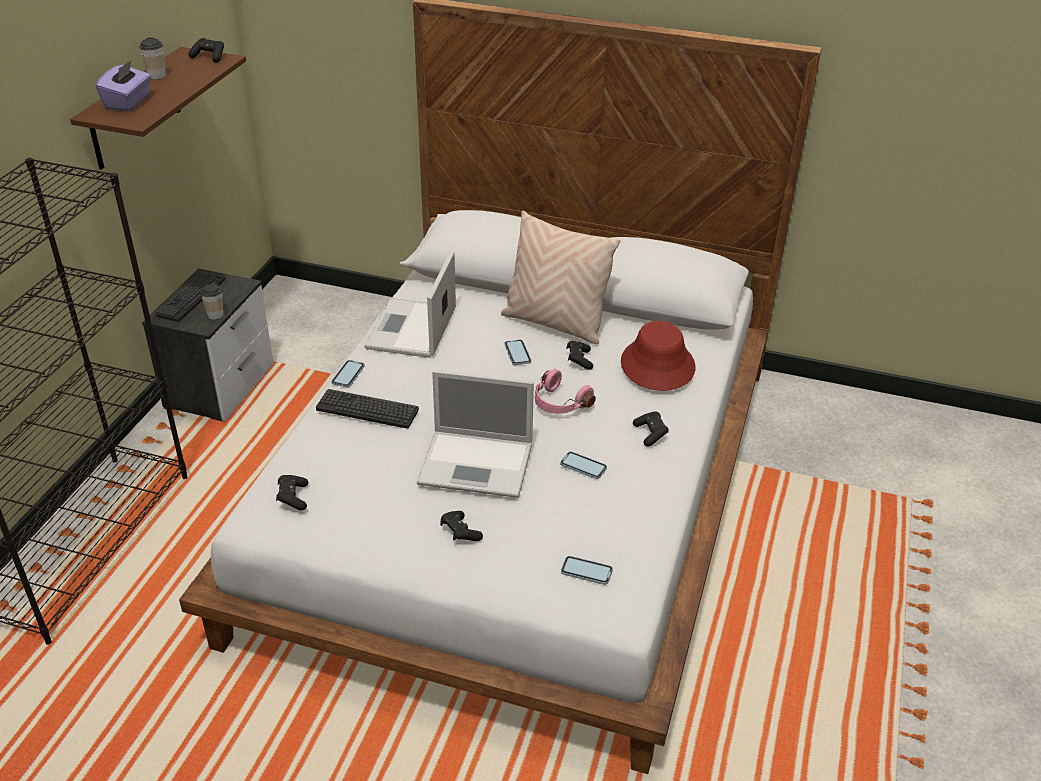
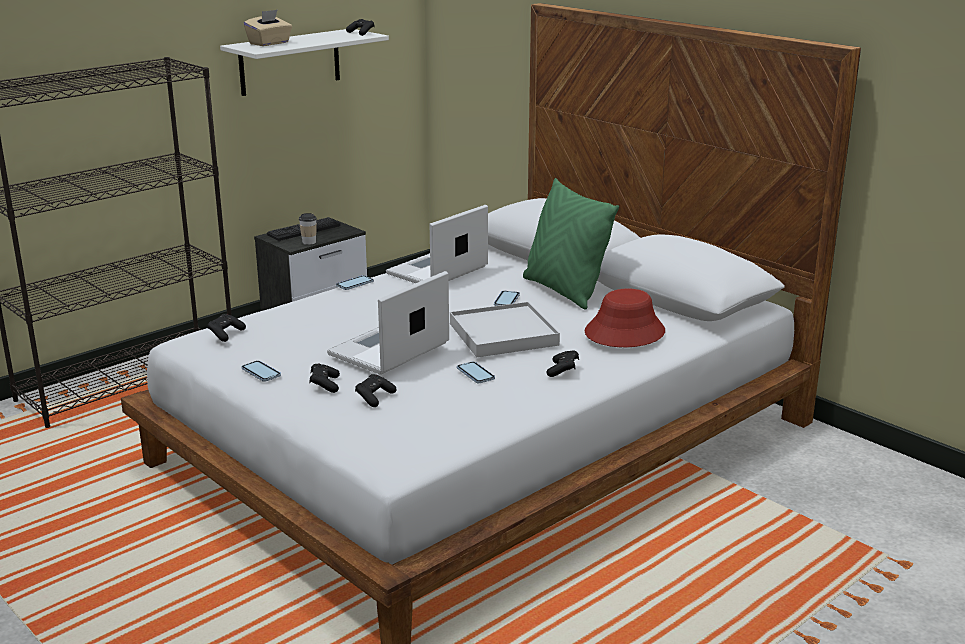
camera: 30 degrees right, 15 degrees down
(128, 102) = (269, 43): purple tissue box -> beige tissue box
(135, 110) = (290, 62): brown shelf -> white shelf
(157, 76) = (310, 36): cup -> none
(367, 409) = (341, 302): keyboard -> none
(478, 464) = (387, 350): laptop -> laptop turned 90 degrees clockwise
(555, 323) = (564, 291): beige pillow -> green pillow
(559, 404) = (503, 334): pink headphones -> white tray
(579, 360) = (556, 315): black game controller -> black game controller (374, 397)
(586, 571) = (396, 432): phone -> phone (261, 372)

